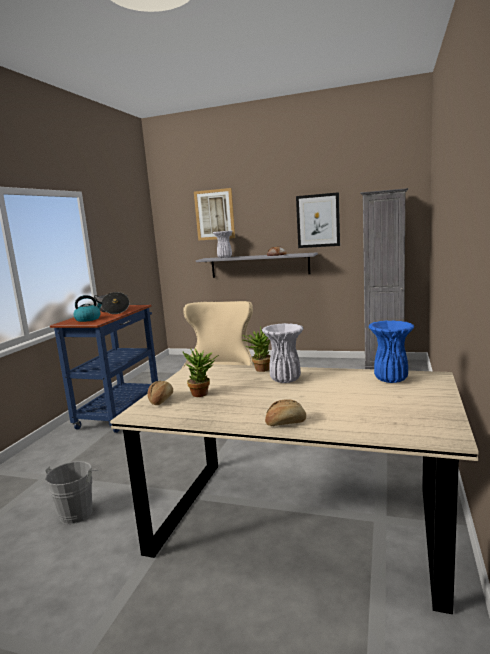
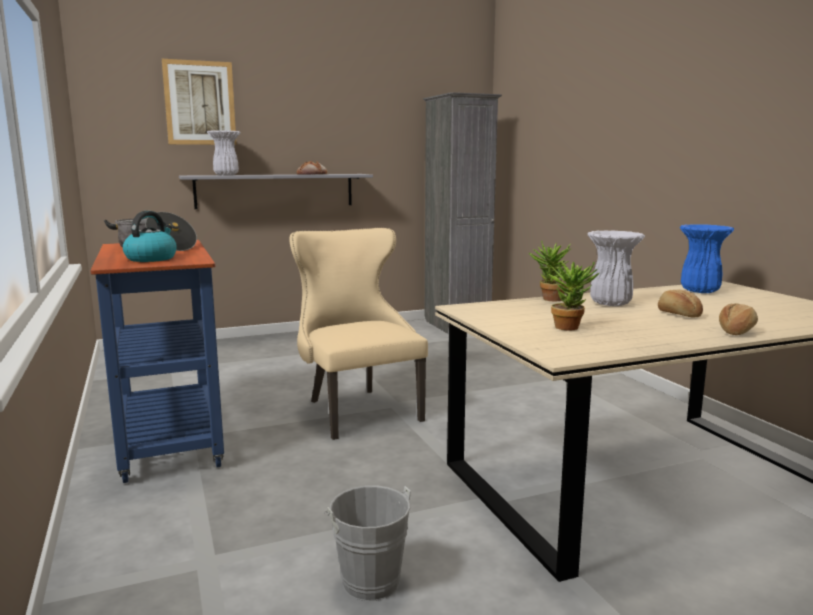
camera: 40 degrees left, 0 degrees up
(161, 400) = (542, 340): bread -> bread (678, 314)
(318, 220) = (363, 128): picture -> none

